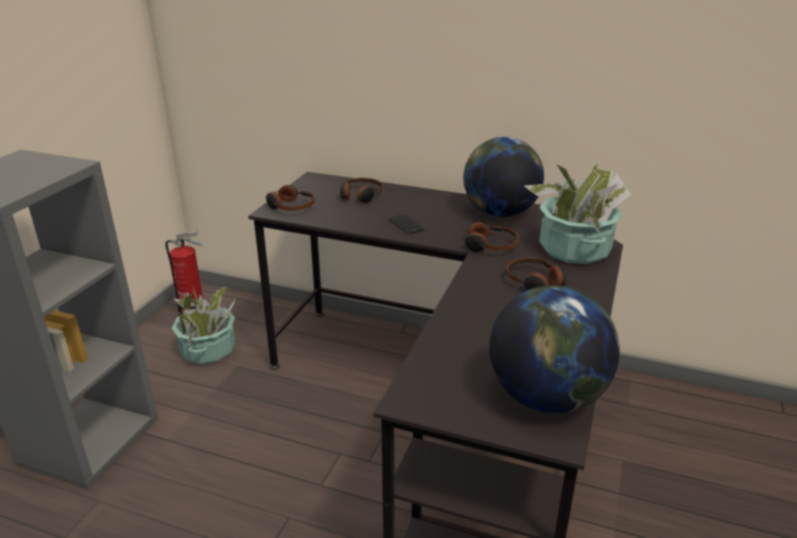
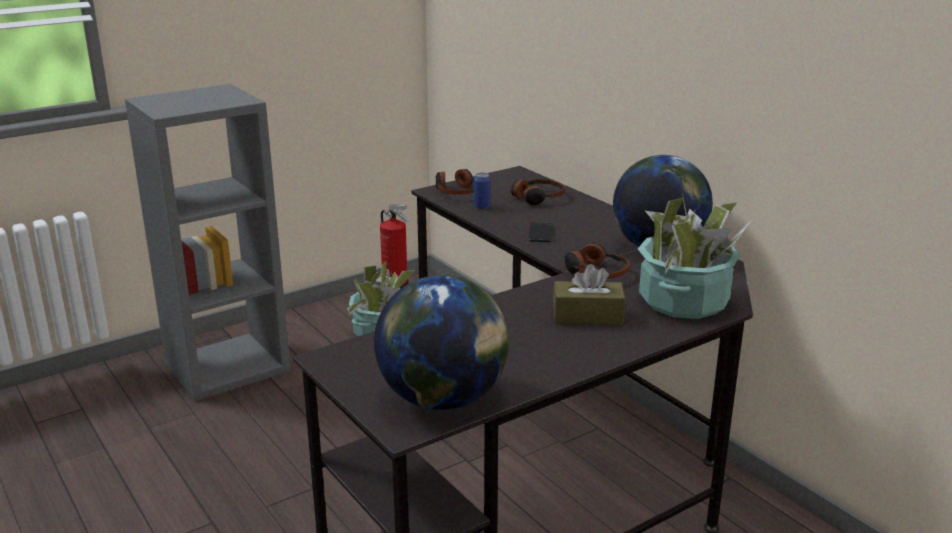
camera: 35 degrees right, 5 degrees down
(329, 215) = (482, 207): none -> can
(535, 283) = (587, 316): headphones -> brown tissue box

